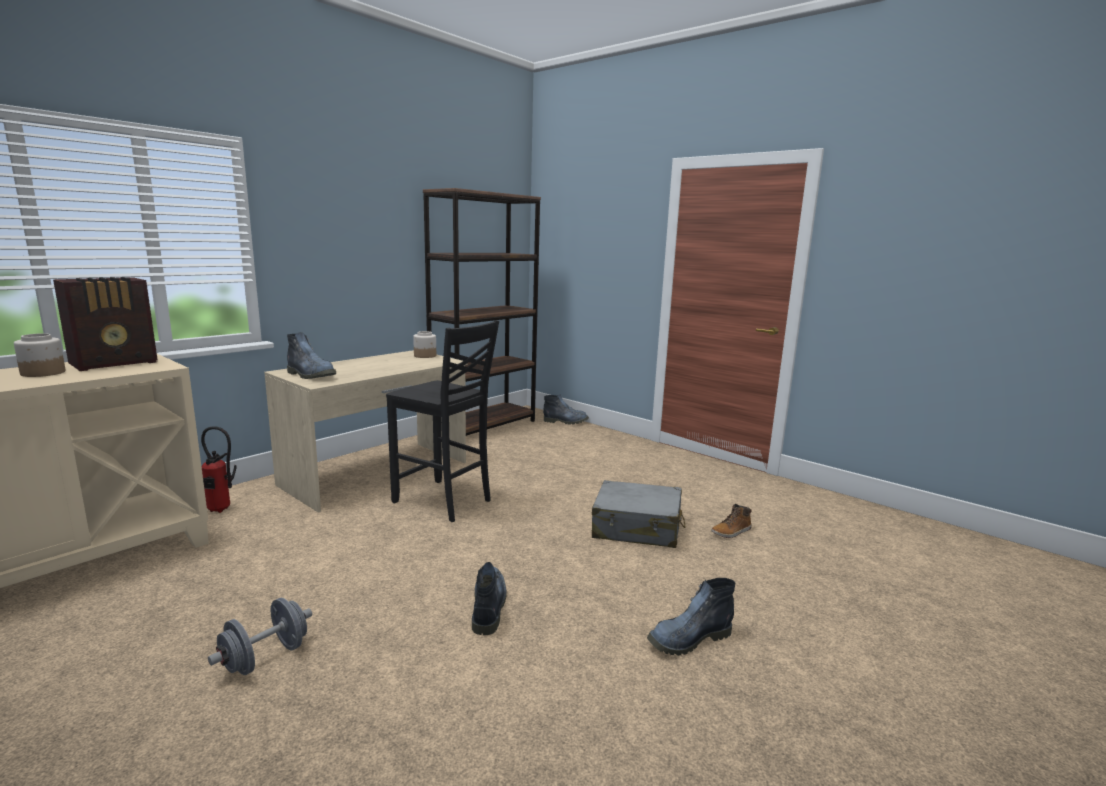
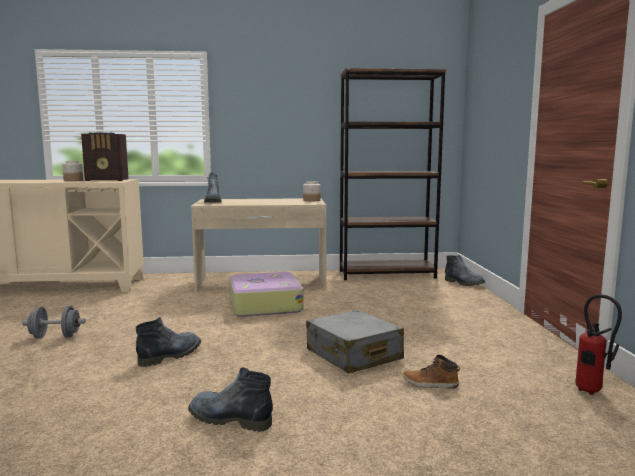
camera: 45 degrees right, 5 degrees down
(221, 510) = (161, 281): fire extinguisher -> fire extinguisher (591, 392)
(444, 502) = (264, 305): black chair -> suitcase

